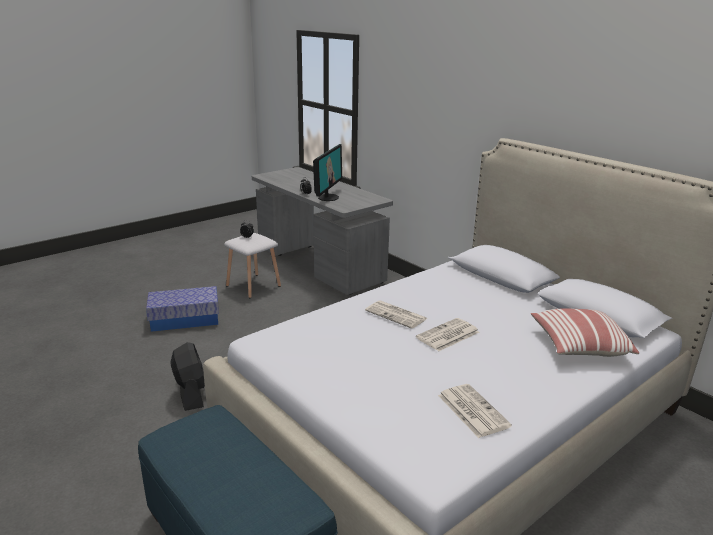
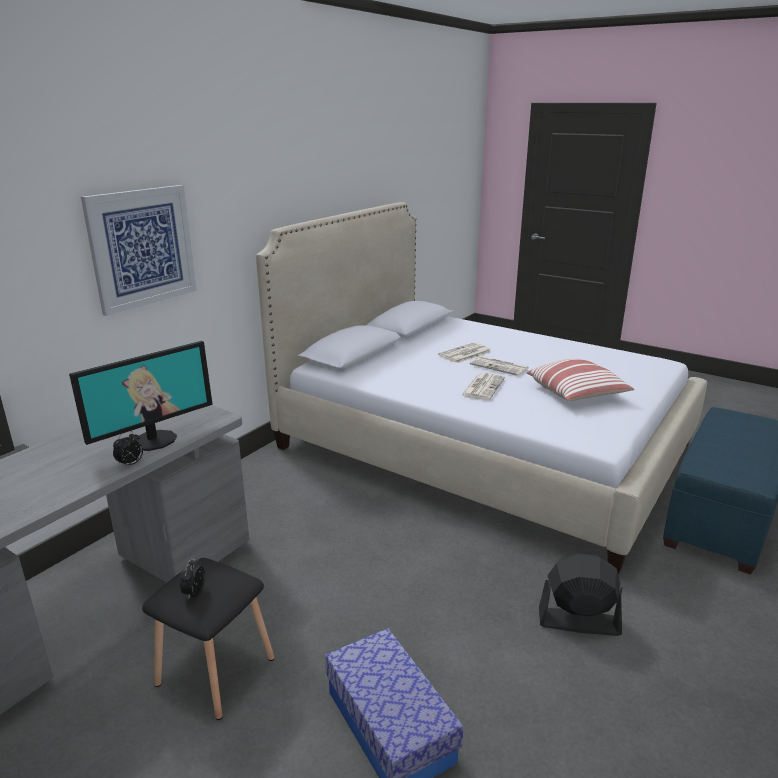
camera: 105 degrees left, 0 degrees up
(191, 393) = (578, 621): black fan -> black fan turned 45 degrees clockwise
(252, 286) = (215, 673): white stool -> black stool
(328, 197) = (153, 440): monitor -> monitor turned 135 degrees clockwise
(423, 115) = (142, 248): none -> picture
(472, 410) = (590, 356): newspaper -> newspaper (465, 354)
(578, 346) = (469, 332): pillow -> pillow (577, 394)

